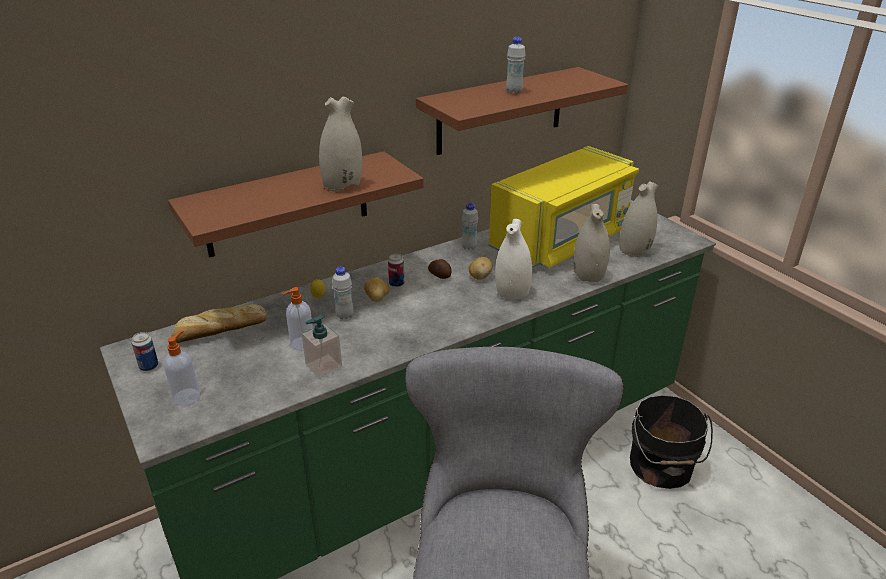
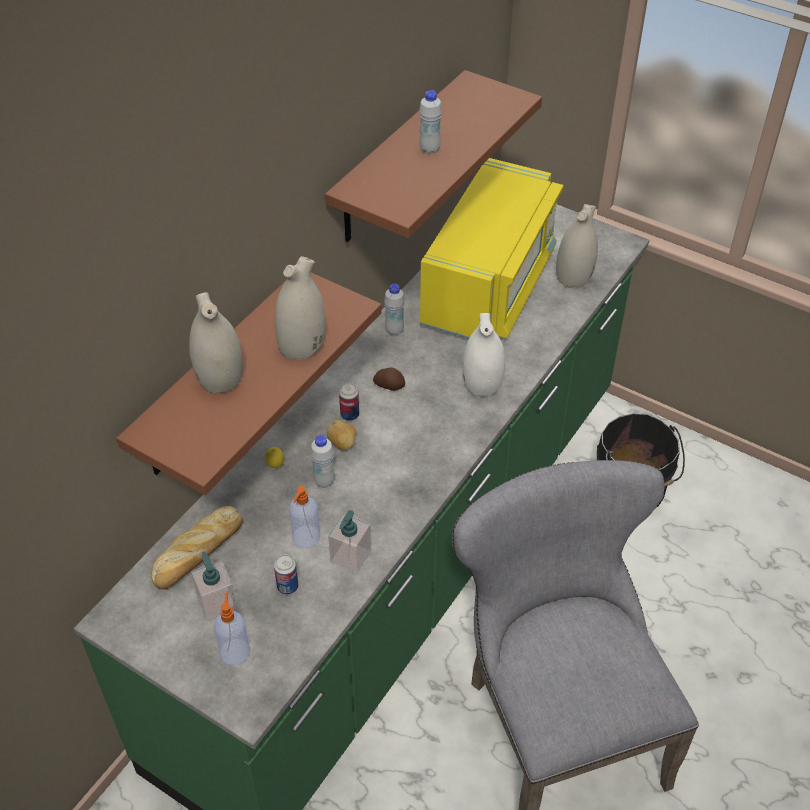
camera: 25 degrees left, 15 degrees up
(149, 366) = (158, 631): can -> can (287, 586)
(203, 363) = (217, 603): none -> soap dispenser
(480, 277) = (435, 373): potato -> none
(588, 276) = (546, 333): white vase -> white vase (220, 380)

